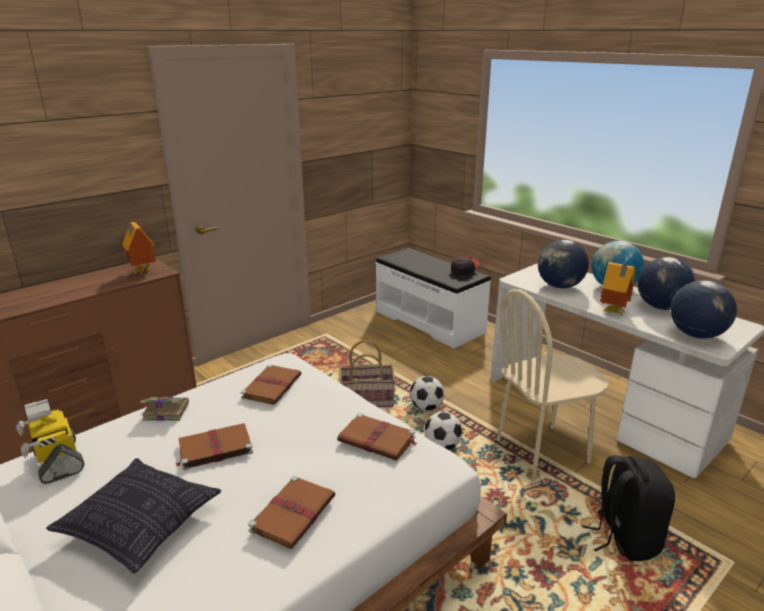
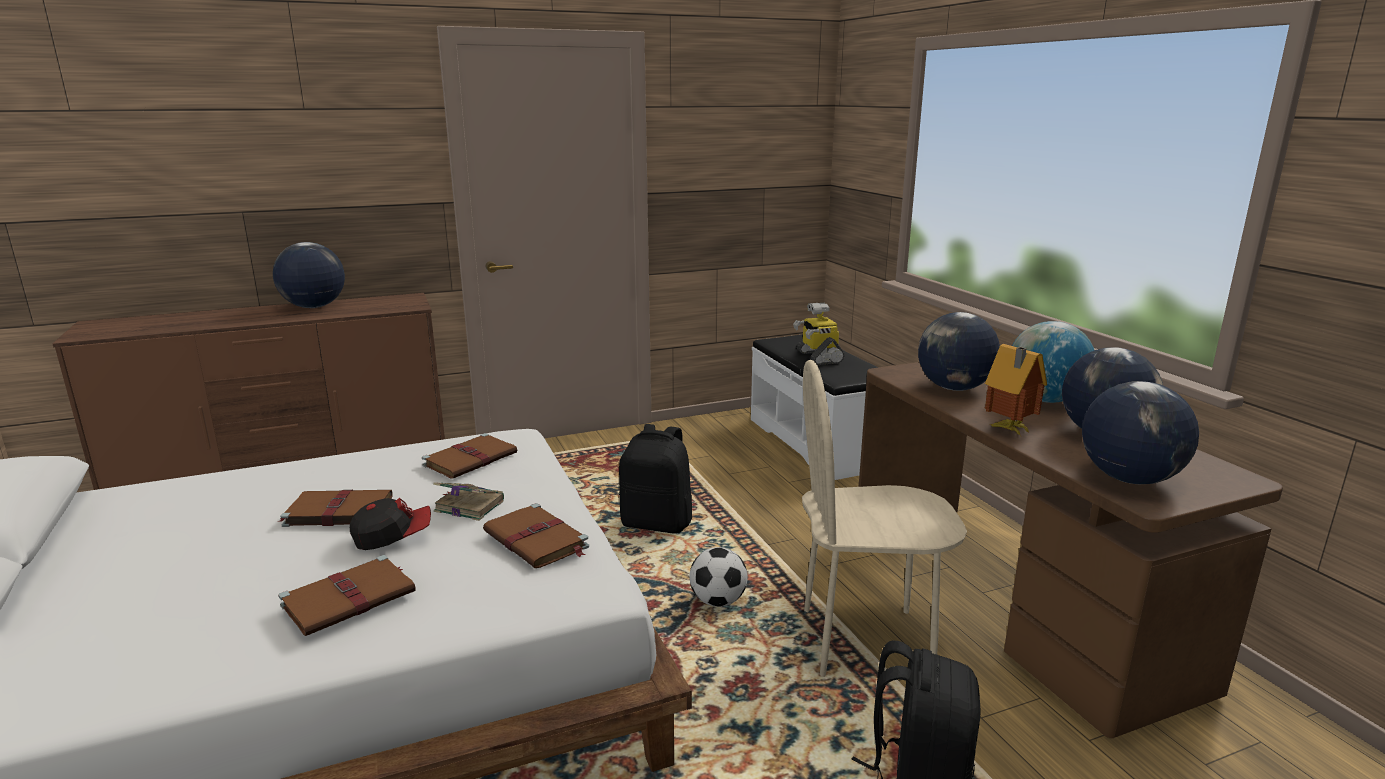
camera: 20 degrees right, 5 degrees down
(57, 461) = (170, 493): toy robot -> toy robot (818, 357)
(78, 282) = (313, 307): none -> globe
(140, 525) = (182, 573): pillow -> none
(142, 271) = (392, 304): toy house -> none
(165, 411) = (326, 464): book -> book (468, 506)
(367, 399) = (657, 523): basket -> black backpack
(426, 407) = (732, 548): football -> none
(464, 271) = (865, 368): cap -> cap (393, 537)
(601, 407) = (1012, 599): white desk -> brown desk

